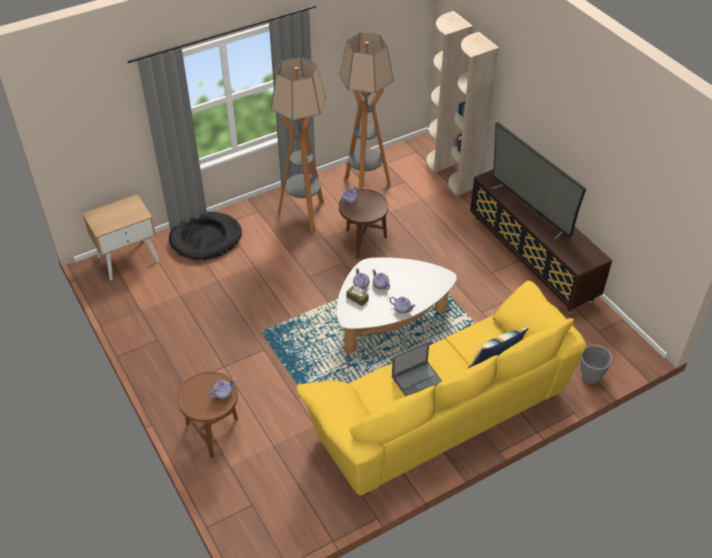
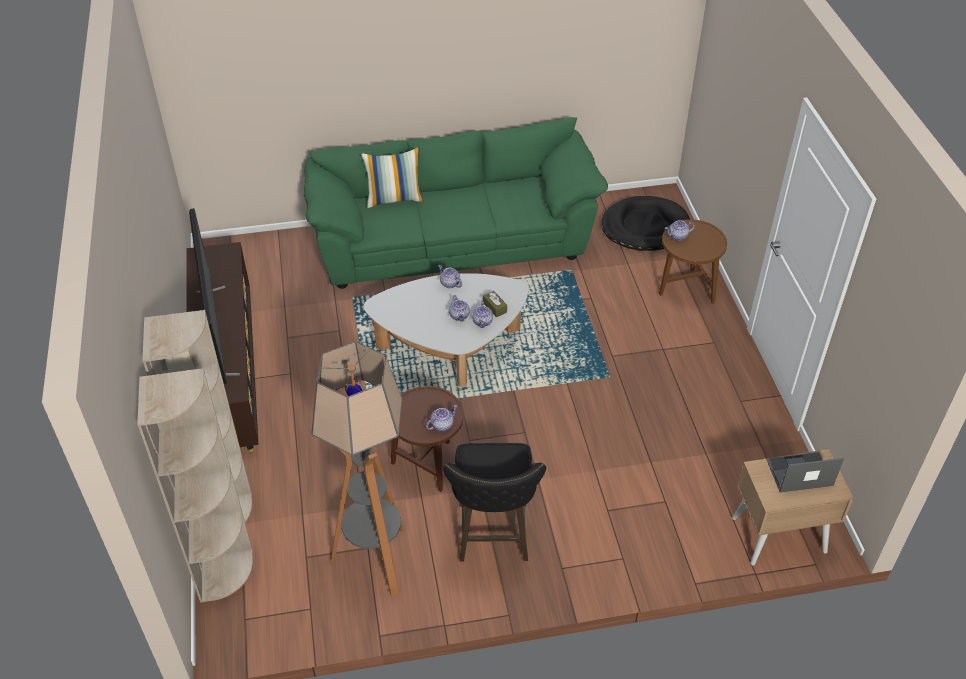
camera: 160 degrees left, 0 degrees up
(206, 239) = (655, 537): black dog bed -> black dog bed (644, 227)
(304, 216) = (493, 536): floor lamp -> black stool
(417, 379) = (477, 205): laptop -> laptop (798, 473)
(440, 417) = (453, 246): yellow sofa -> green sofa
(590, 377) = (281, 241): grey planter -> none

